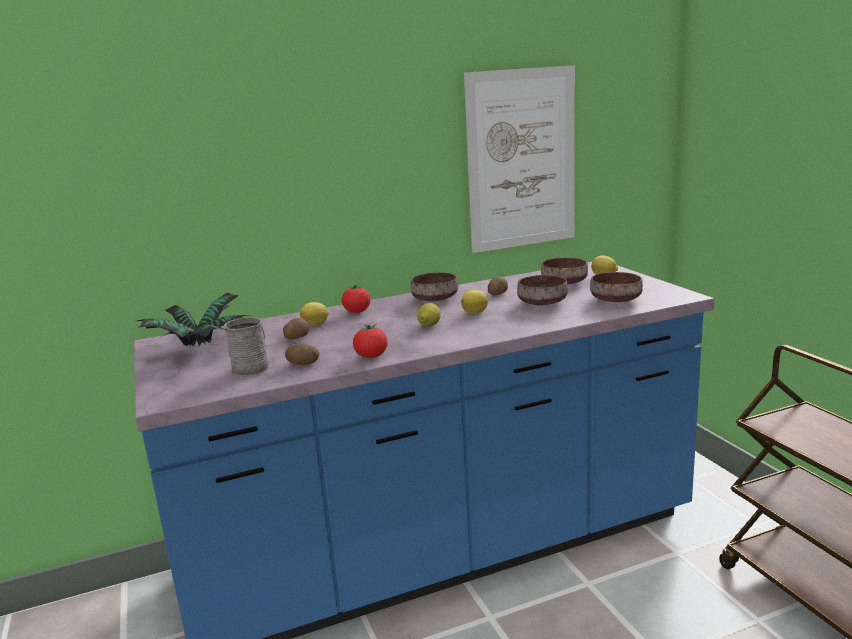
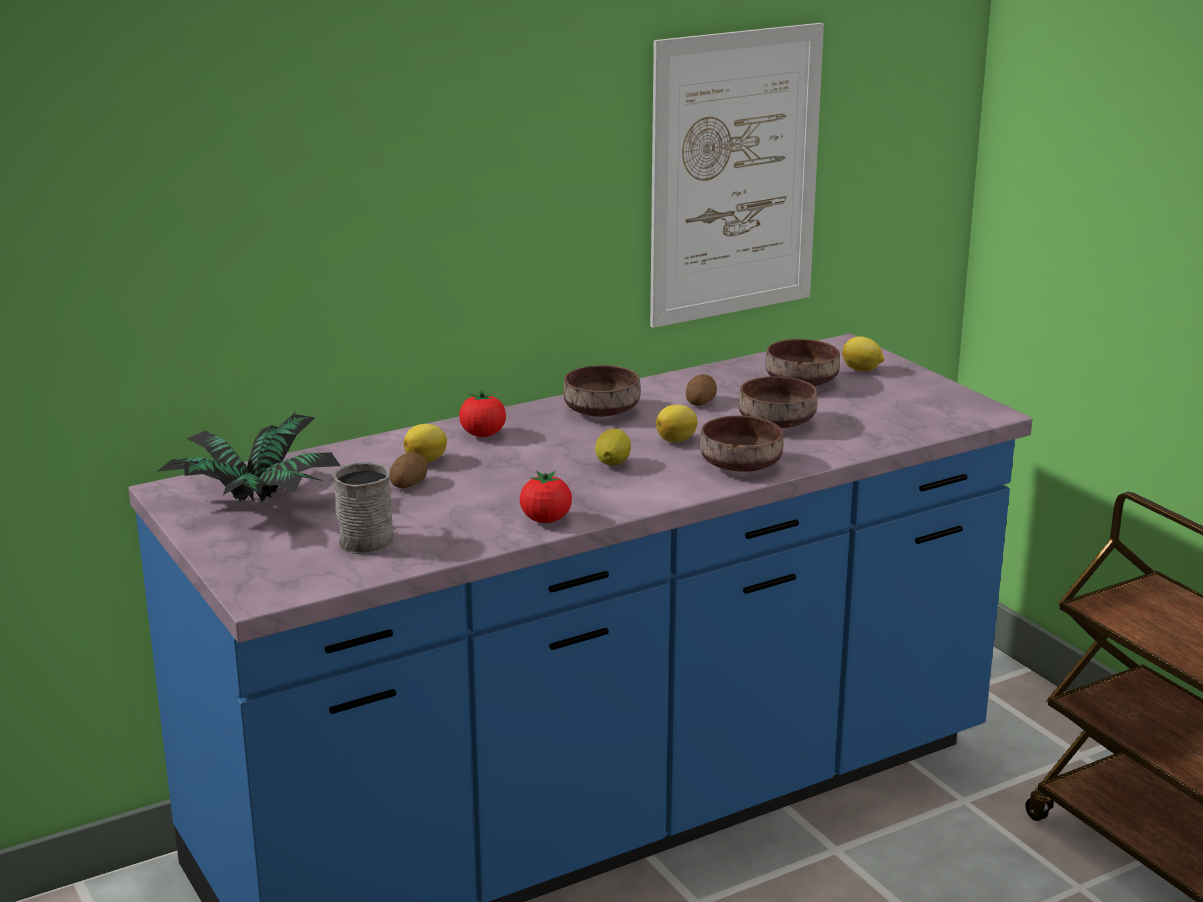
camera: 10 degrees left, 5 degrees up
(302, 364) = (444, 532): potato -> none
(616, 300) = (889, 419): brown bowl -> brown bowl (742, 465)

